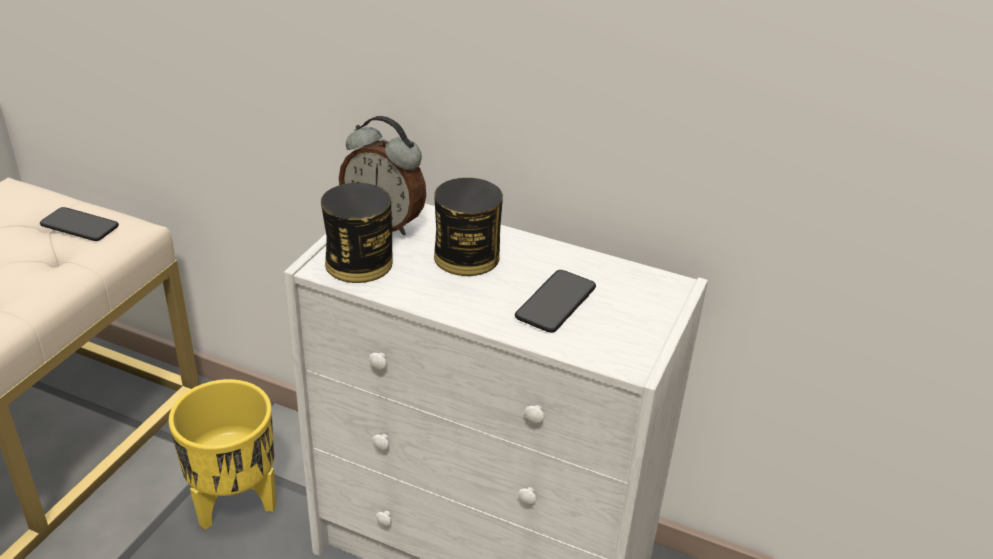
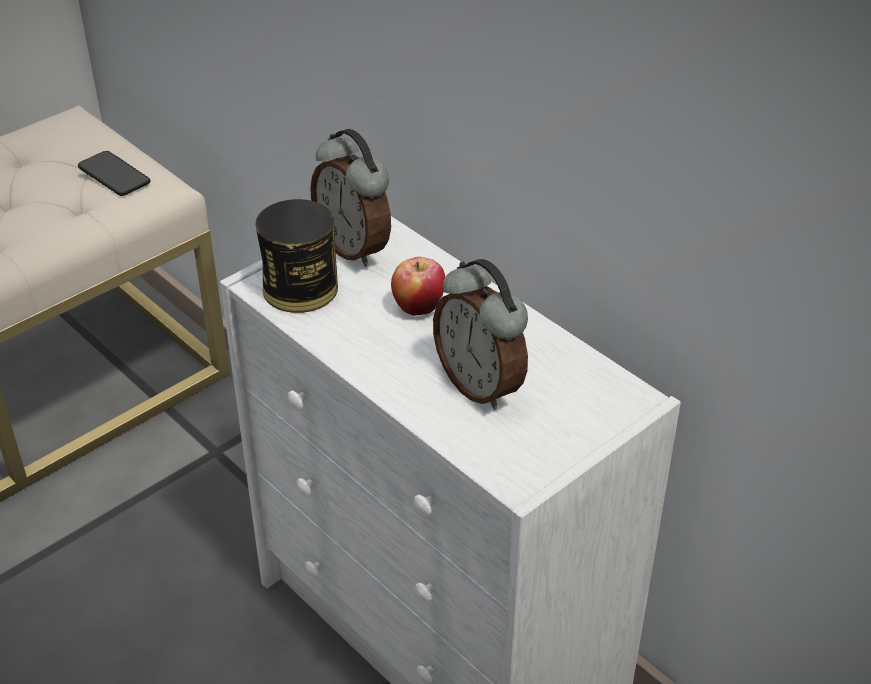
camera: 25 degrees right, 5 degrees up
(235, 502) = (211, 505): yellow planter -> none
(466, 257) = (418, 307): can -> apple
(555, 302) = (481, 385): phone -> alarm clock

